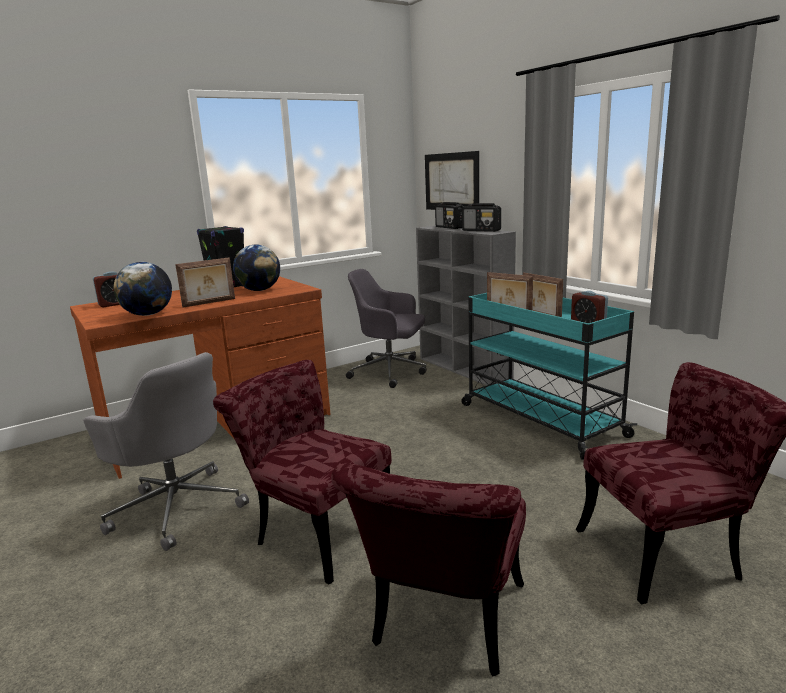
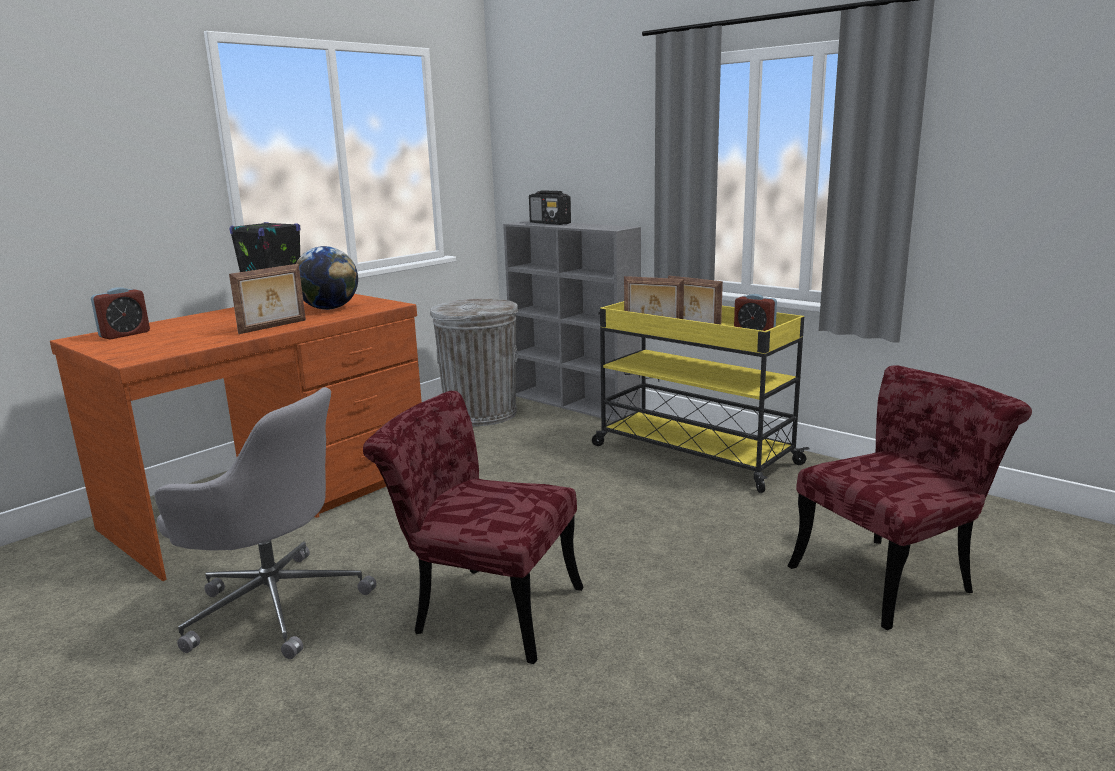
camera: 15 degrees left, 0 degrees up
(148, 314) = (196, 345): globe -> none
(390, 372) = (480, 413): grey office chair -> grey trash can
(444, 626) = (692, 685): red chair -> none
(451, 182) = (547, 165): picture -> none
(481, 230) = (597, 226): radio -> none
(539, 419) = (692, 454): turquoise cart -> yellow cart

